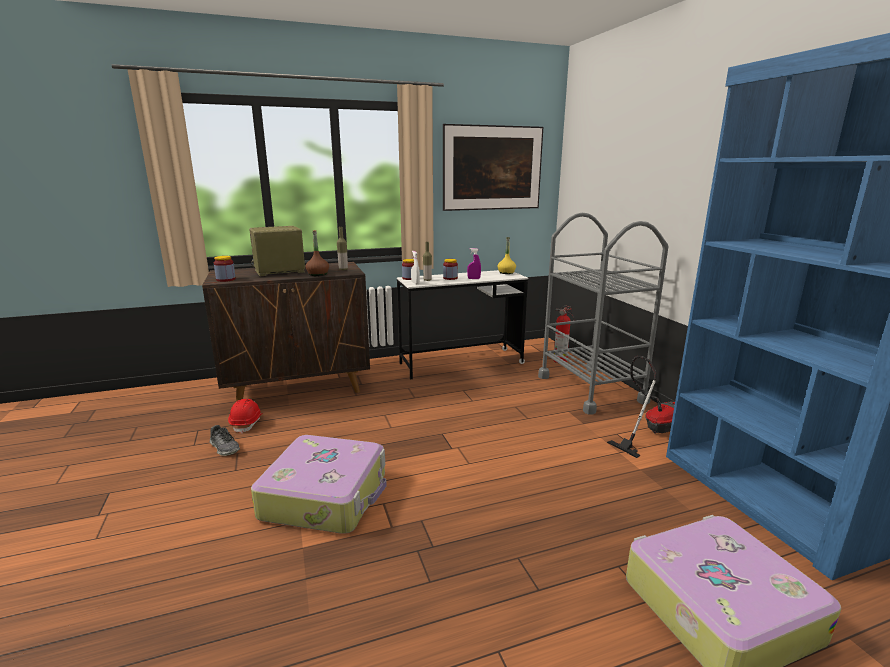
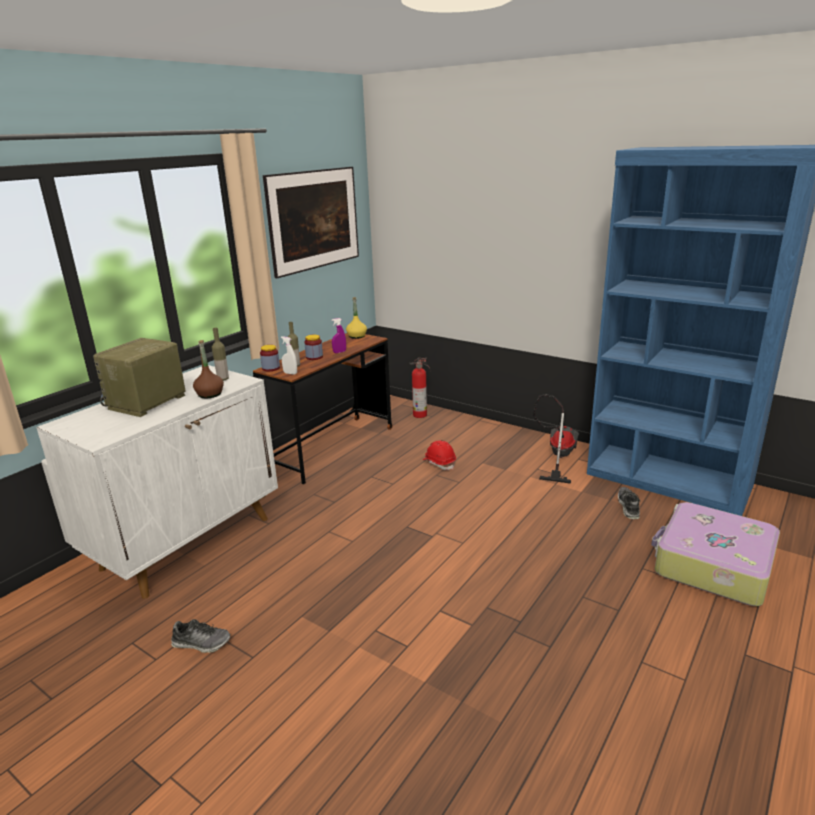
camera: 35 degrees left, 5 degrees up
(226, 279) = (106, 434): jar -> none
(247, 423) = (186, 606): red hard hat -> red hard hat (439, 463)
(299, 388) = (189, 542): brown cabinet -> white cabinet
(326, 495) = (382, 630): suitcase -> none
(461, 363) = (333, 448): white desk -> brown desk
(590, 389) = (475, 435): grey cart -> none
(677, 503) = (628, 507): none -> shoe

